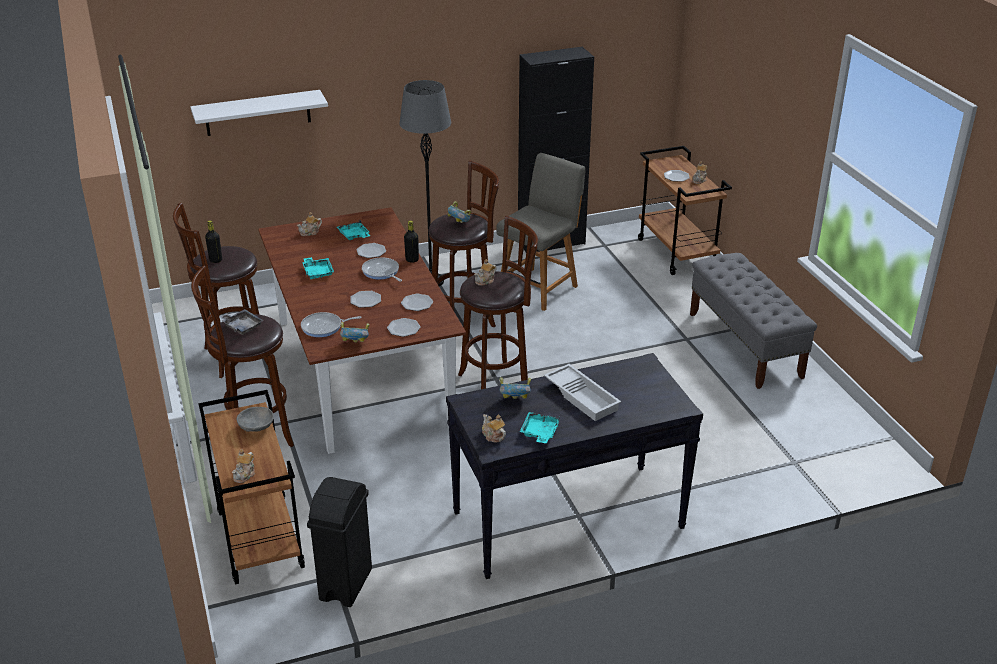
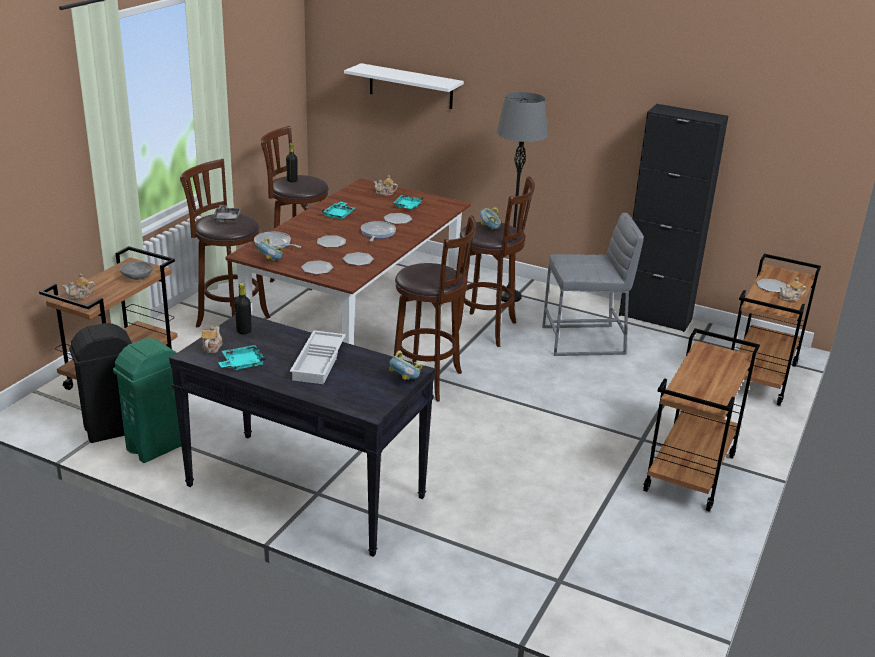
camera: 45 degrees right, 5 degrees down
(407, 569) = (158, 447): none -> green trash can
(412, 260) = (413, 236): black bottle -> black bottle (244, 331)
(485, 281) = (427, 268): teapot -> none
(515, 400) = (272, 338): bowl -> bowl (405, 380)
(539, 288) = (584, 341): grey chair -> grey stool
(745, 345) = (690, 474): grey bench -> brown cart

